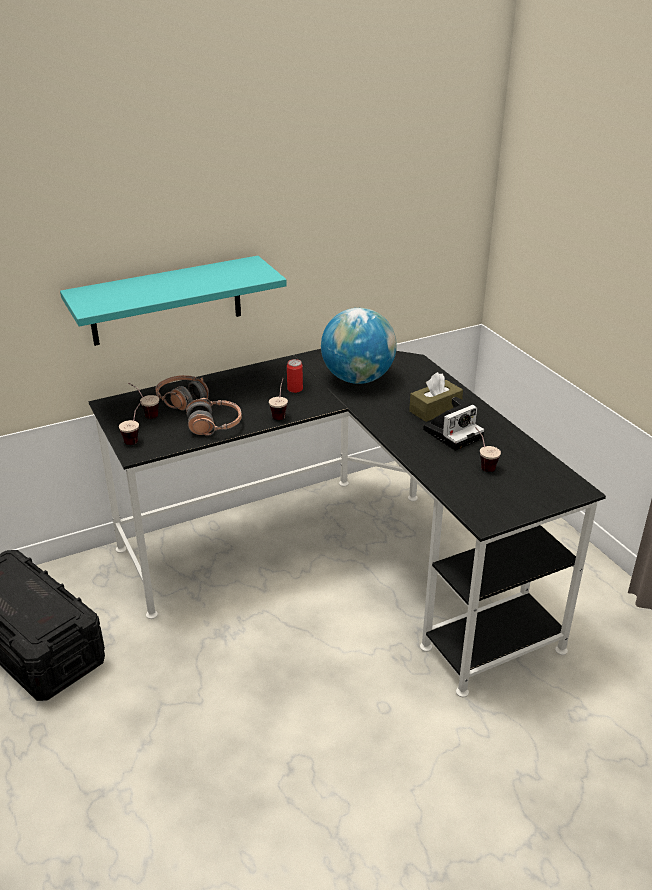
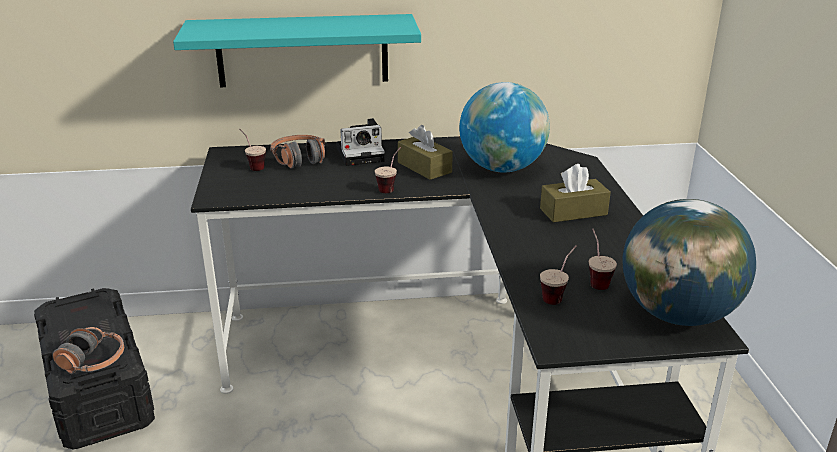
camera: 20 degrees right, 5 degrees down
(135, 437) = (224, 185): cup -> cup (558, 295)
(214, 425) = (312, 187): headphones -> headphones (93, 362)
(295, 389) = (424, 167): can -> brown tissue box
(454, 433) = (580, 239): camera -> camera (362, 153)
(550, 479) = (677, 314): none -> globe

